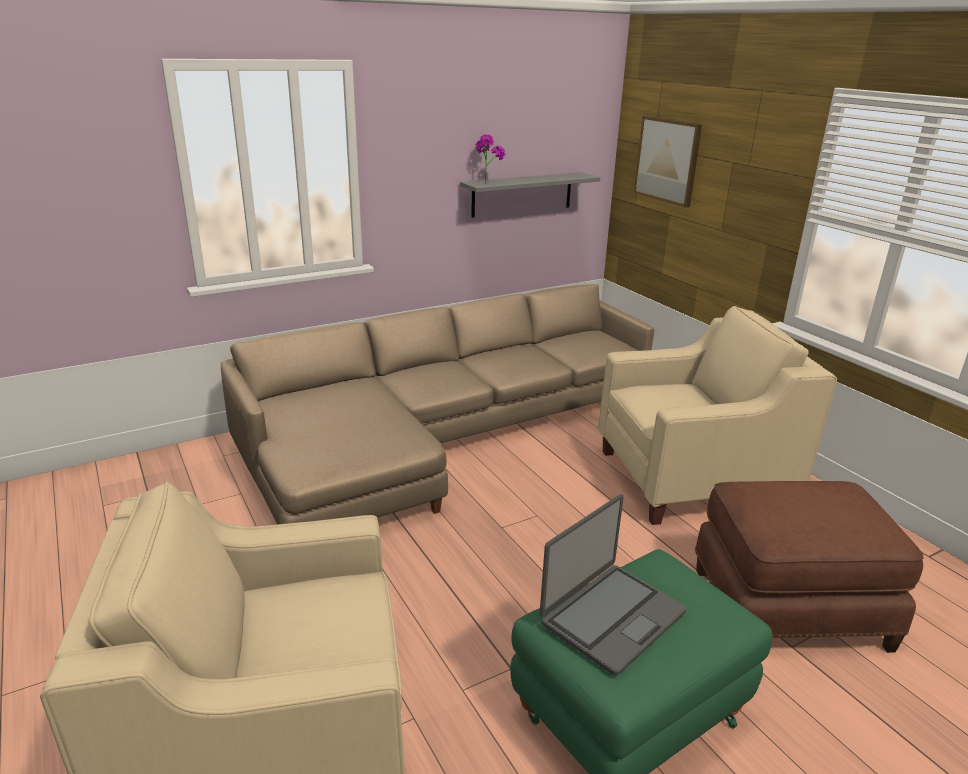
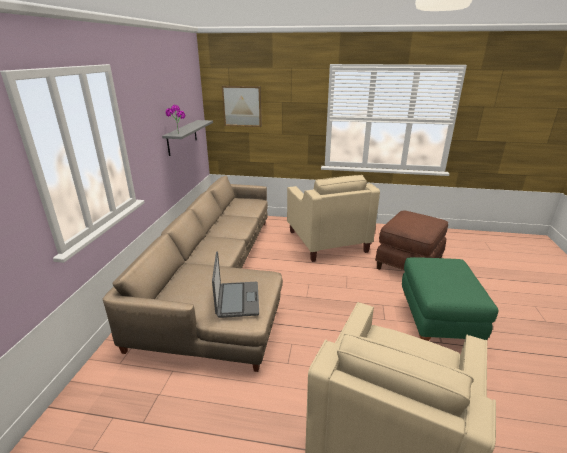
camera: 50 degrees left, 0 degrees up
(611, 617) = (444, 282): laptop -> laptop (237, 300)
(692, 479) = (326, 241): beige armchair -> beige armchair turned 135 degrees clockwise

